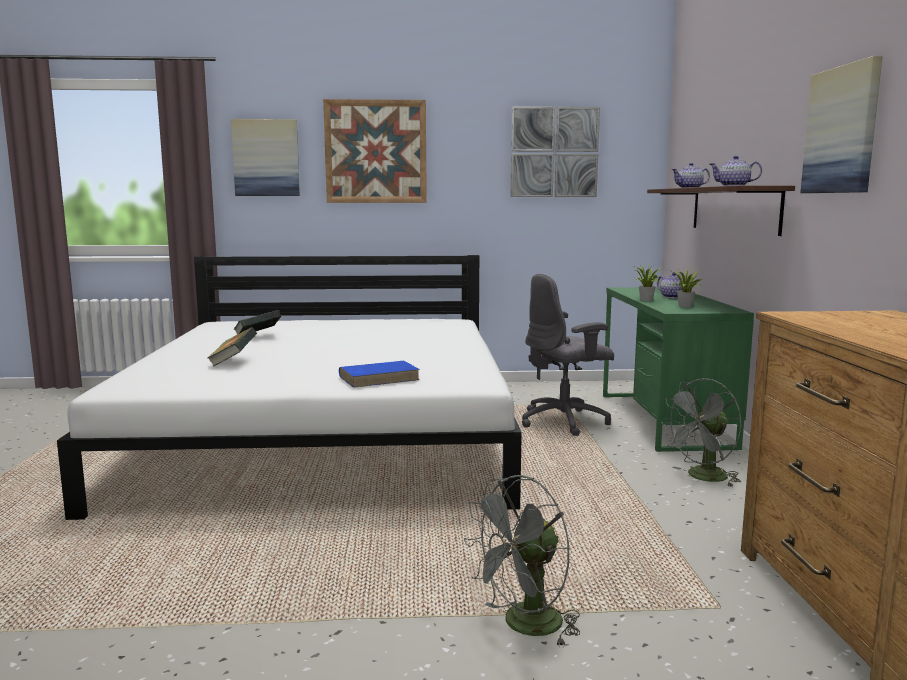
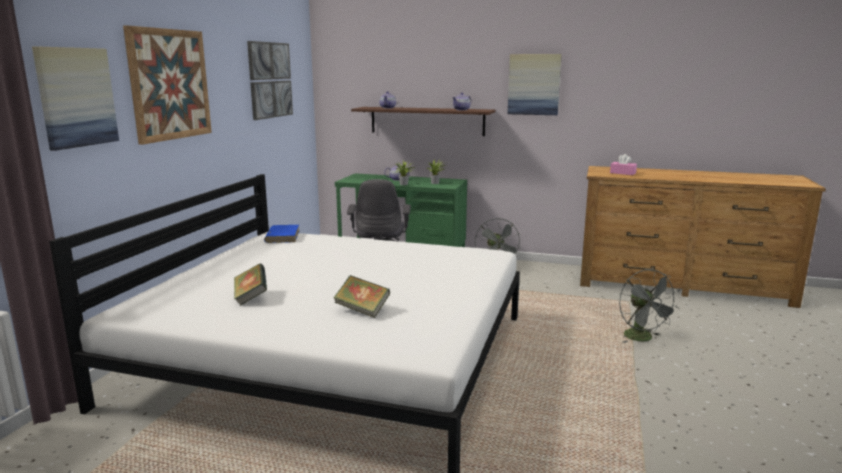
camera: 70 degrees left, 5 degrees up
(379, 378) = (463, 271): blue book -> blue book (282, 236)
(856, 323) = (622, 173): none -> pink tissue box

